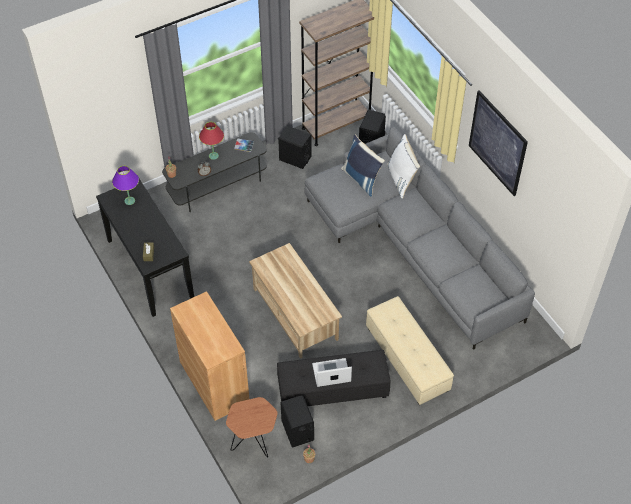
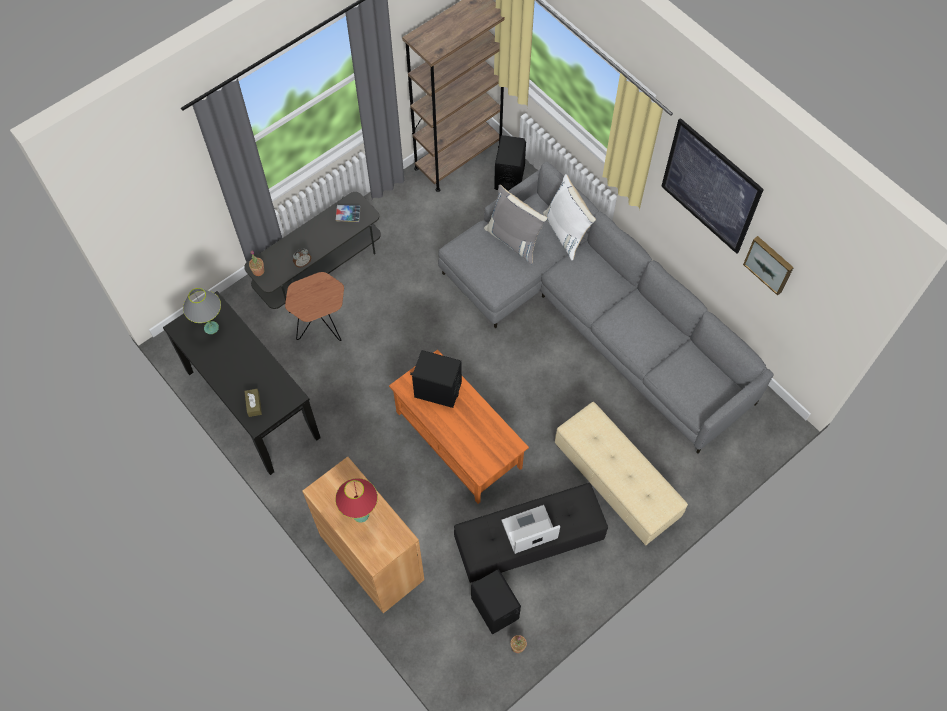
camera: 10 degrees left, 10 degrees up
(129, 201) = (211, 328): purple table lamp -> grey table lamp
(213, 156) = (310, 235): red table lamp -> red table lamp (361, 514)
(254, 445) = (442, 639): brown side table -> brown side table (323, 329)
(295, 158) = (414, 214): black speaker -> black speaker (437, 390)
(295, 314) = (459, 439): beige coffee table -> orange coffee table
(362, 179) = (514, 240): blue pillow -> grey pillow
(533, 203) = (769, 264): none -> picture

